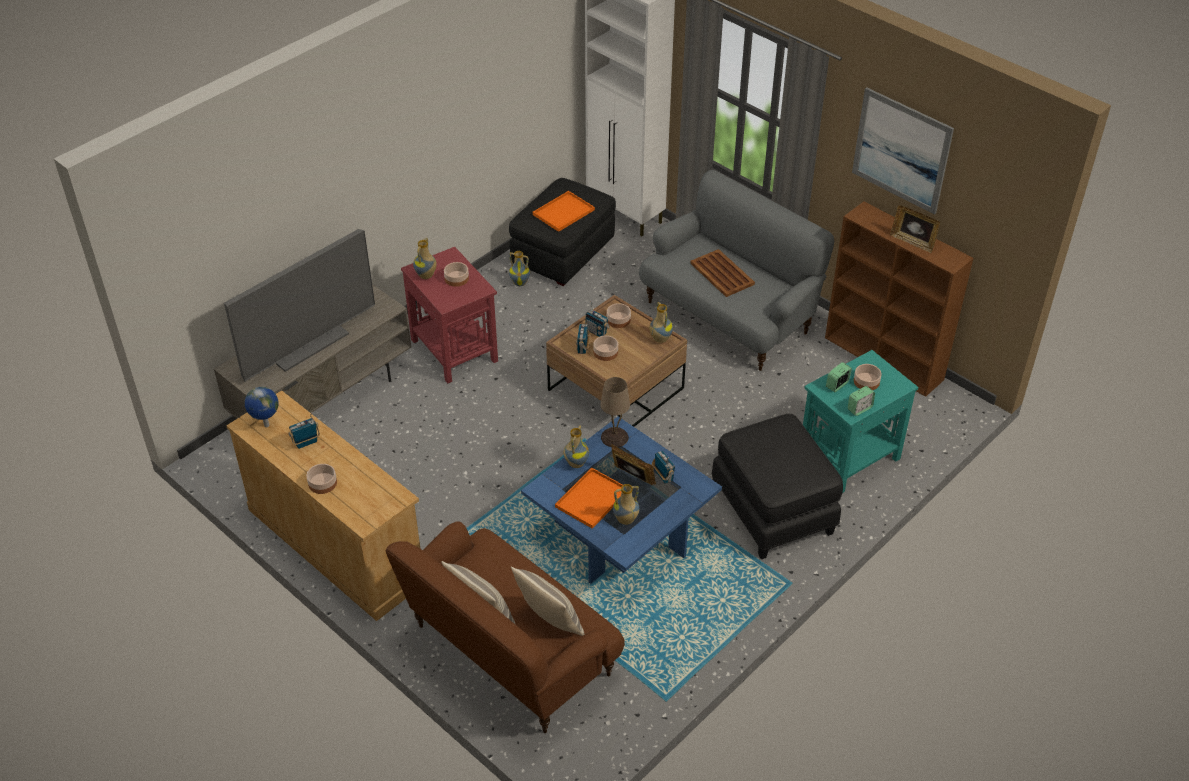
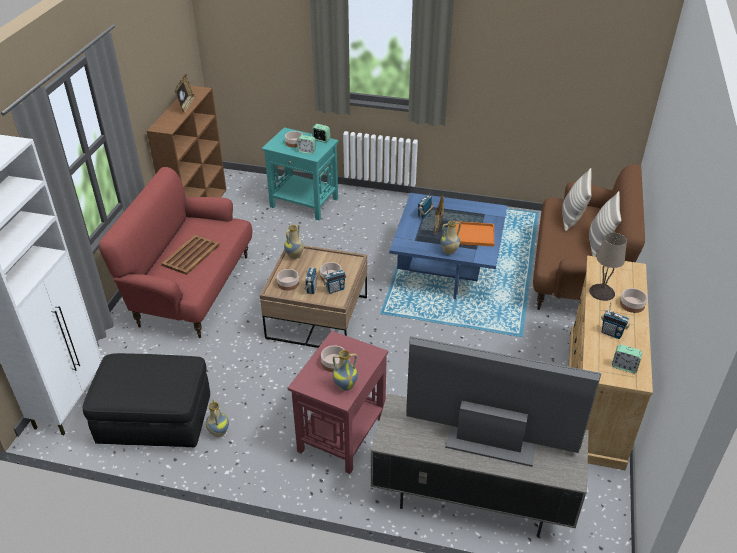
camera: 120 degrees left, 5 degrees down
(266, 425) = (624, 366): globe -> alarm clock
(563, 213) = (154, 374): orange tray -> none
(614, 438) = (411, 244): beige table lamp -> beige table lamp (602, 292)
(625, 520) = (473, 216): vase -> none
(729, 316) = (192, 290): grey sofa -> red sofa
(774, 509) = (370, 217): black ottoman -> none
(901, 150) = (144, 64): picture -> none

